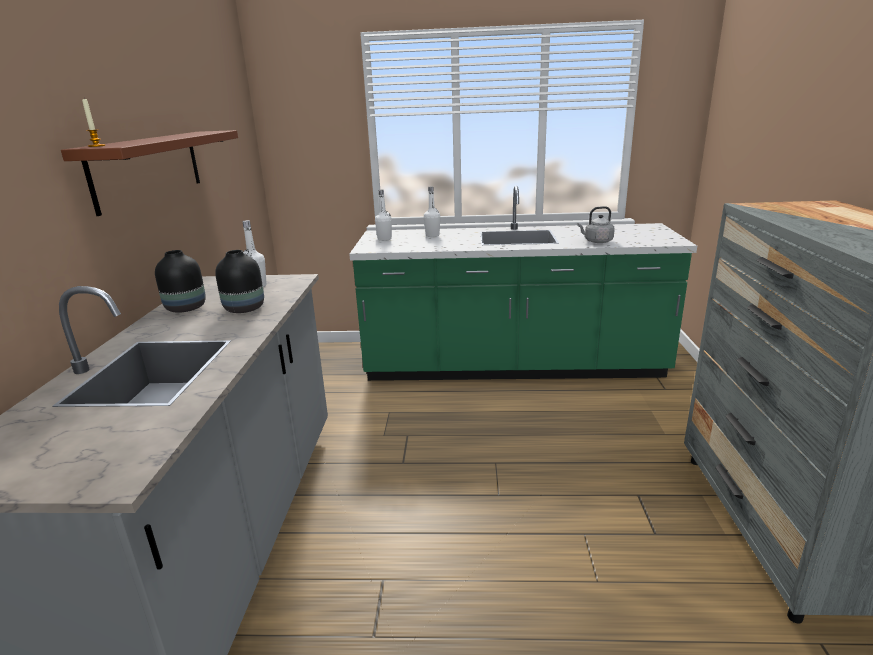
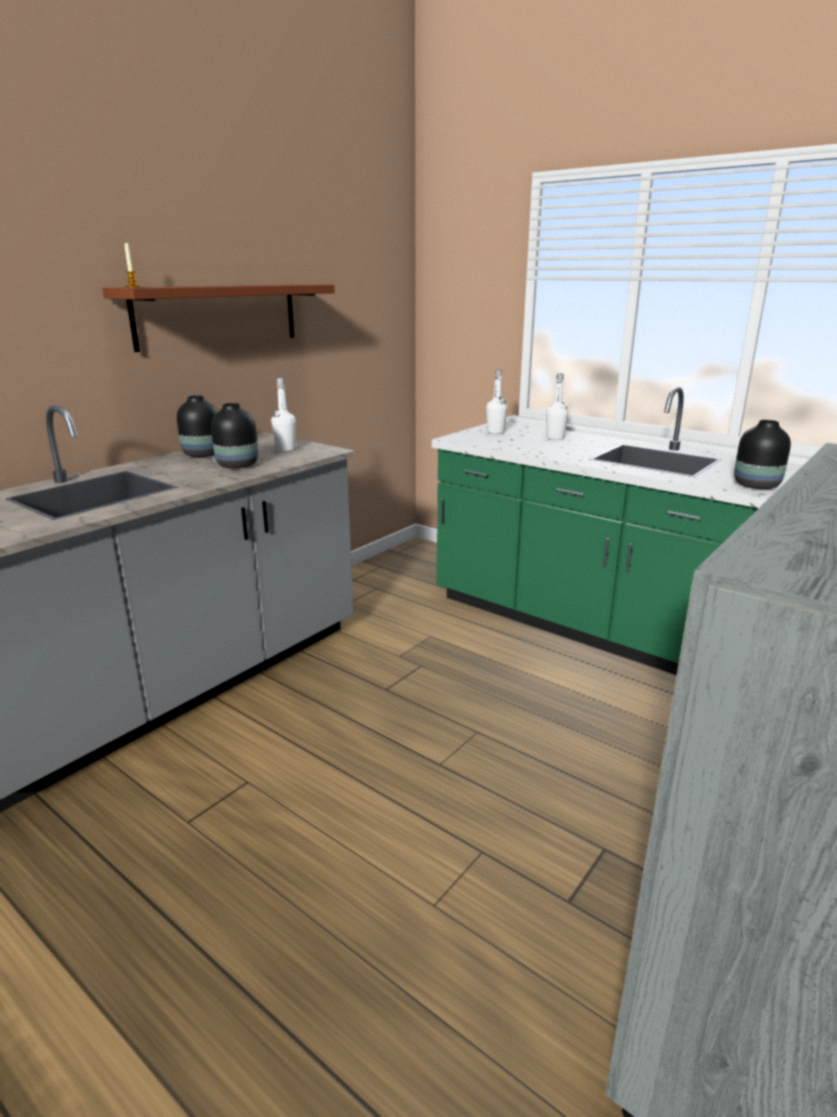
camera: 35 degrees right, 0 degrees up
(596, 241) = (755, 486): grey kettle -> black vase

